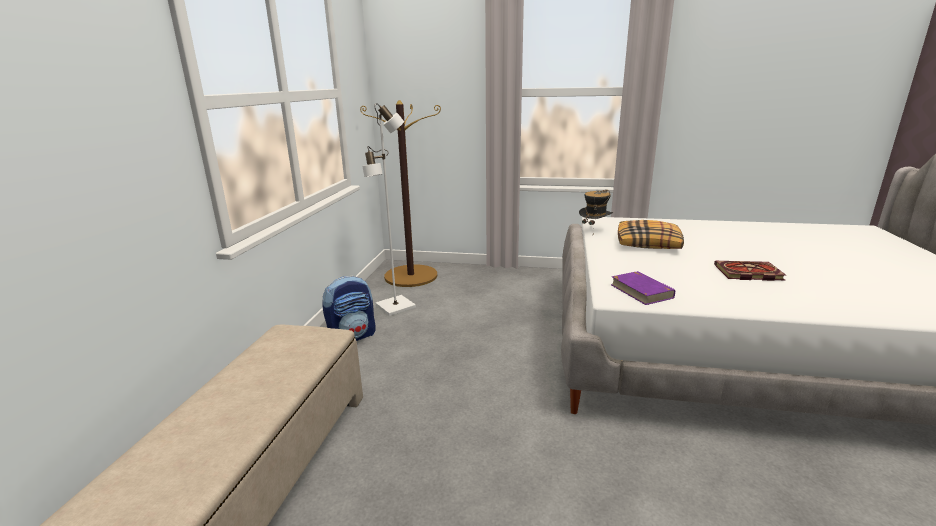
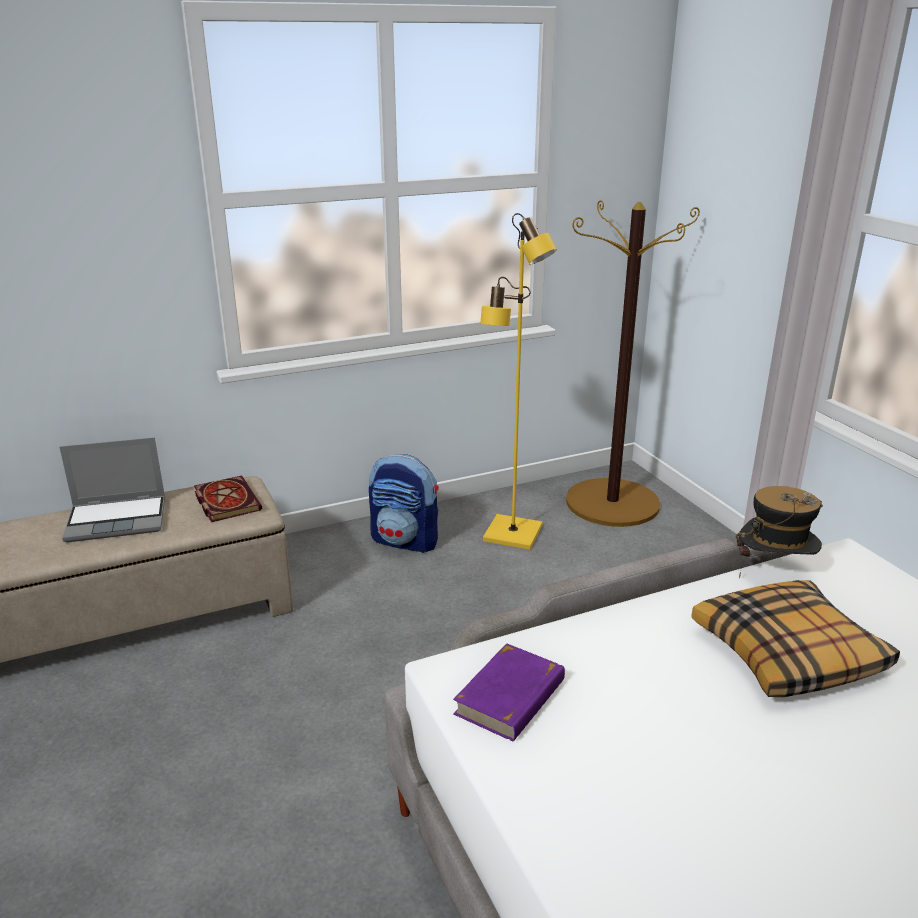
camera: 55 degrees right, 5 degrees up
(241, 389) = (118, 519): none -> laptop
(395, 306) = (512, 533): white floor lamp -> yellow floor lamp
(747, 273) = (776, 832): book -> book (225, 501)

